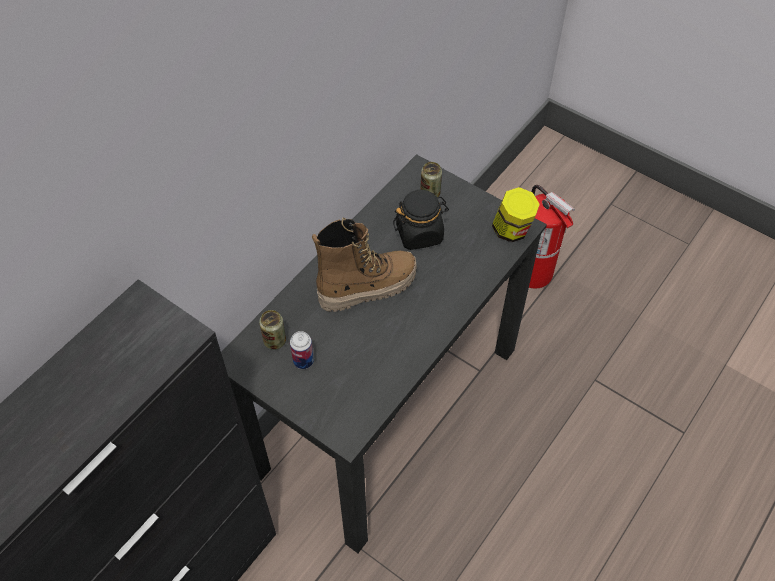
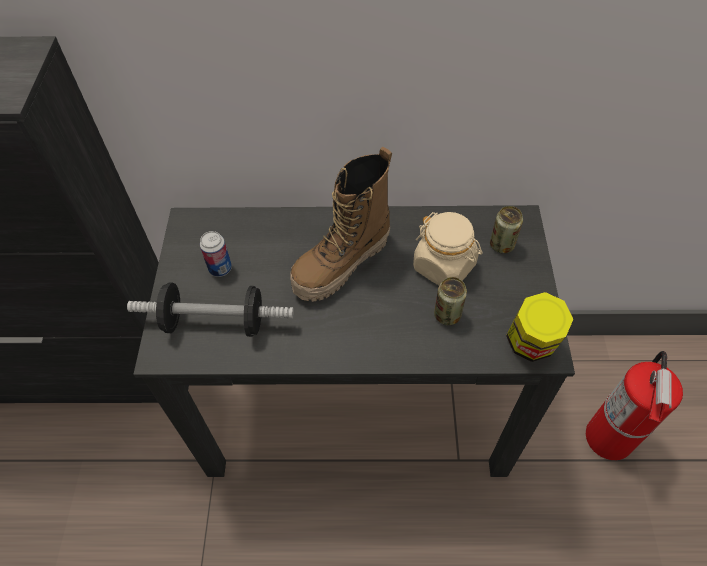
camera: 55 degrees right, 0 degrees up
(275, 341) = (226, 235): can -> can (447, 315)
(350, 389) = (215, 322): none -> dumbbell
(367, 287) = (342, 265): boot -> boot turned 105 degrees clockwise
(419, 233) = (444, 266): black jar -> beige jar

